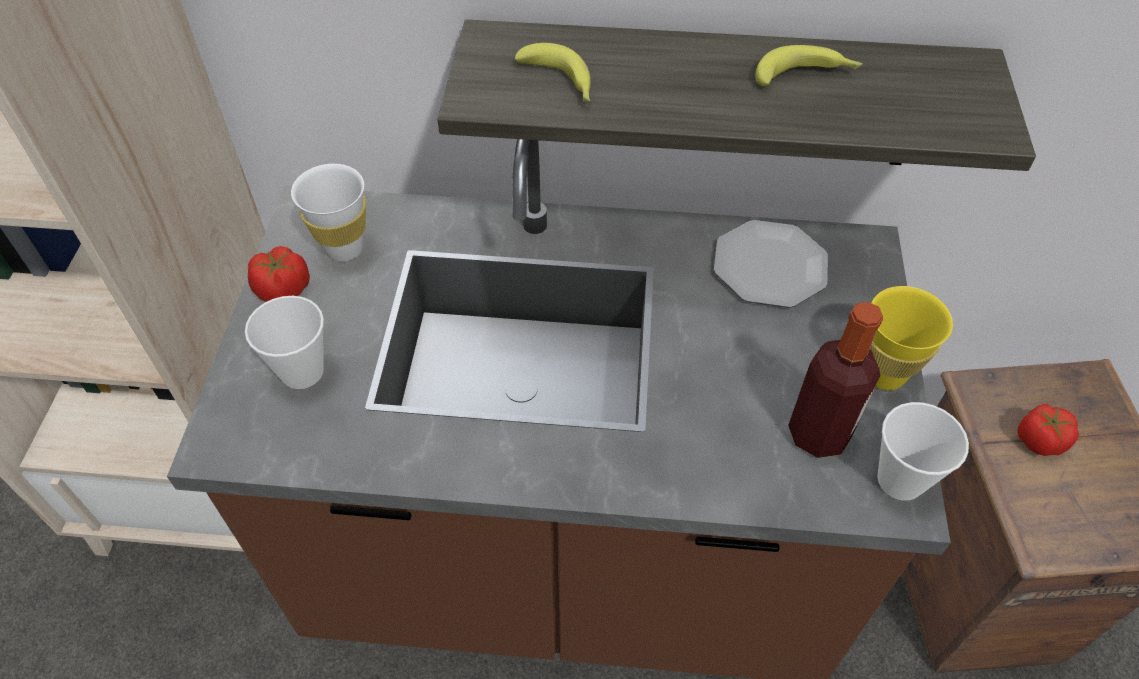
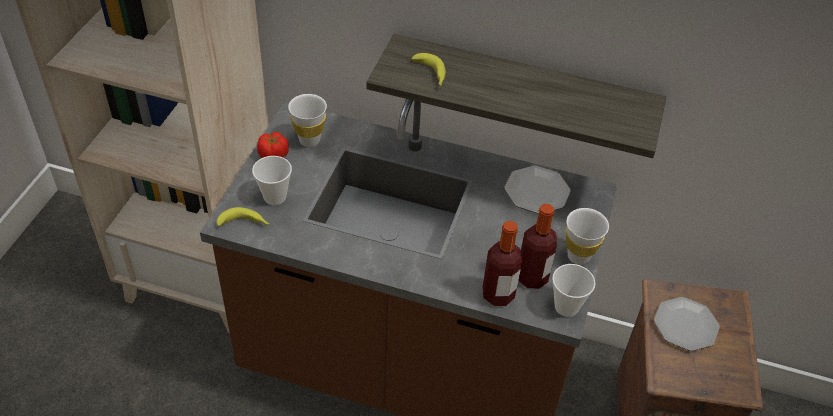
camera: 10 degrees right, 5 degrees down
(770, 483) = (498, 294): none -> bottle
(806, 76) = (556, 92): banana -> banana (245, 224)
(884, 374) = (578, 256): yellow cup -> white cup
(1039, 440) = (685, 325): tomato -> plate

